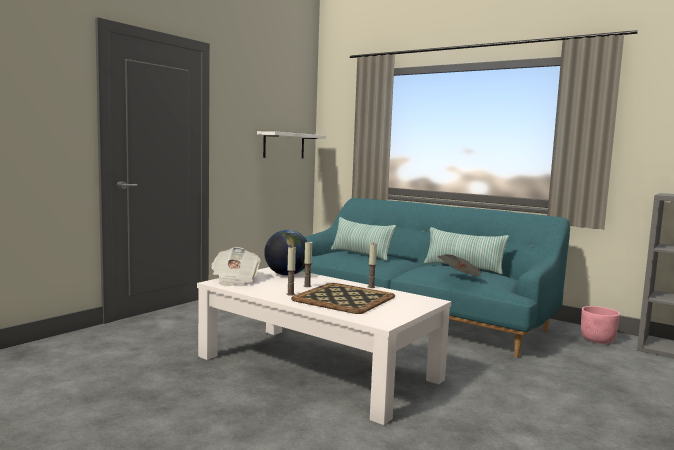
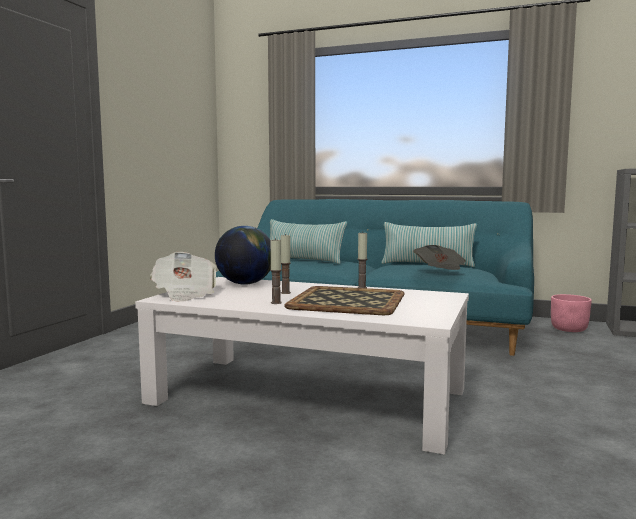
camera: 15 degrees left, 0 degrees up
(284, 145) = (185, 141): white shelf -> none

